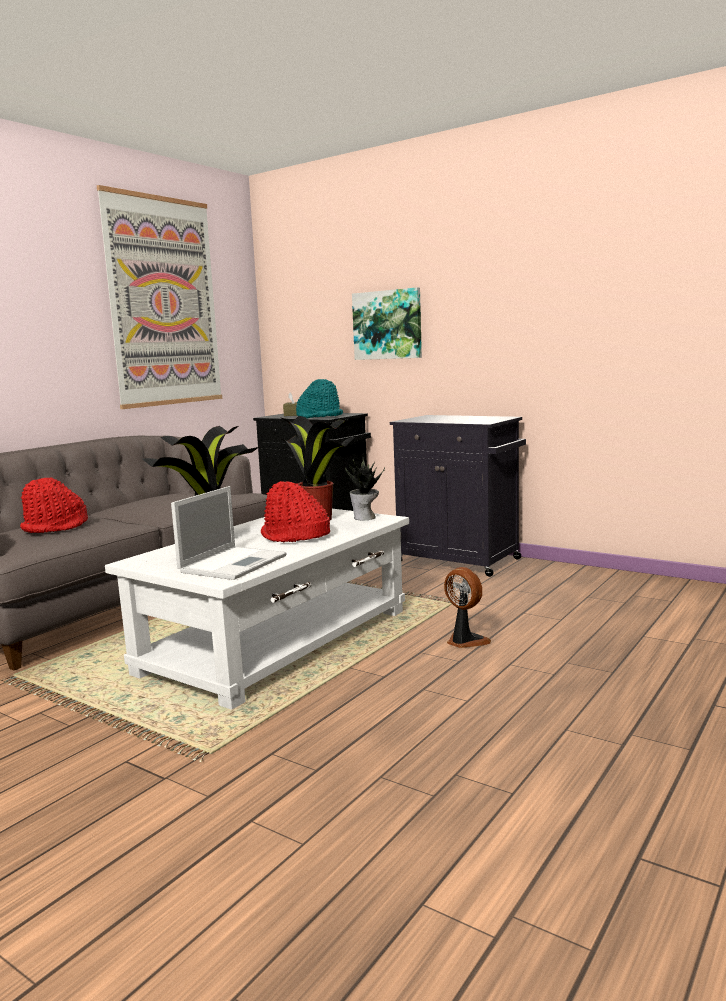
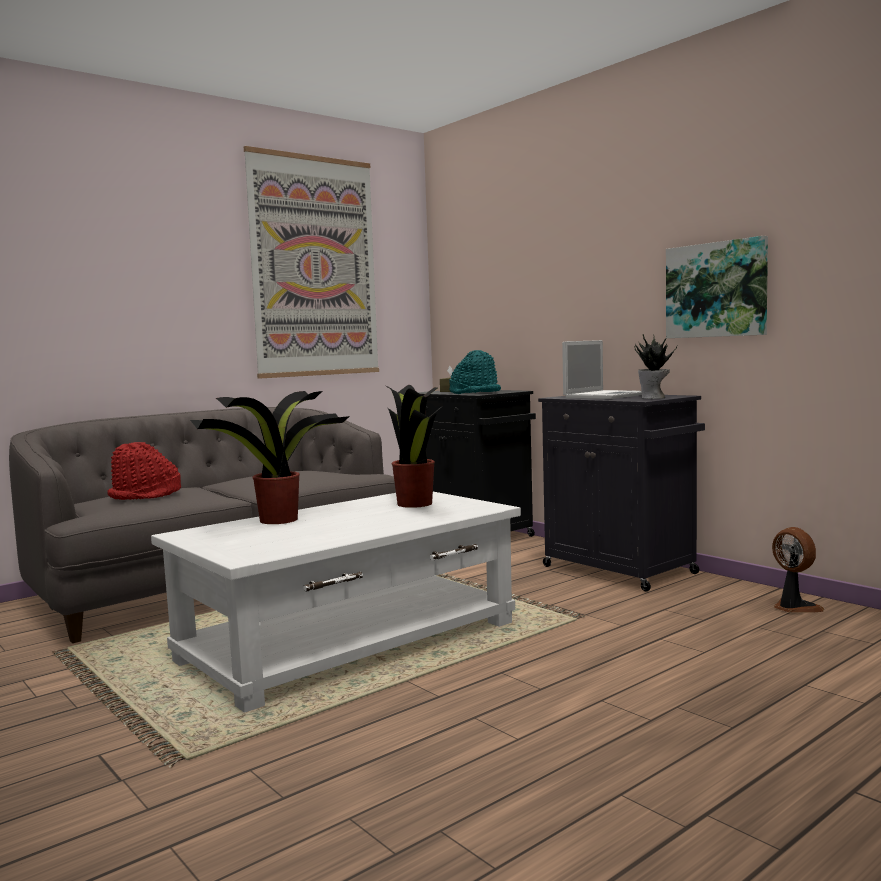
camera: 15 degrees right, 5 degrees down
(234, 563) = (275, 543): laptop -> laptop (606, 396)
(294, 536) = (370, 520): red hat -> none
(365, 518) = (469, 505): potted plant -> potted plant (654, 398)
(388, 325) = (556, 288): picture -> picture (716, 290)
(465, 641) = (563, 666): fan -> fan (794, 607)

